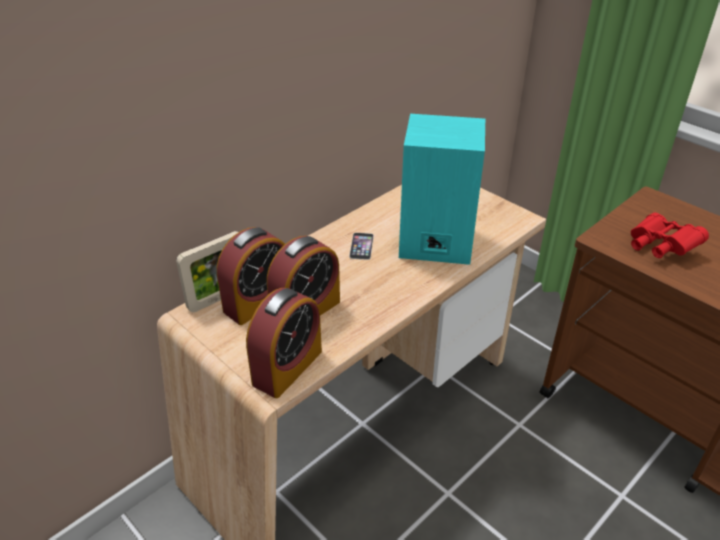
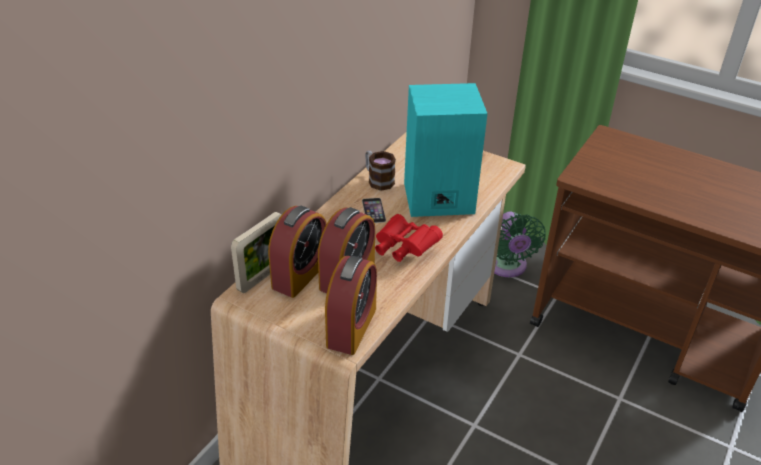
camera: 15 degrees left, 0 degrees up
(378, 215) = (378, 180): none -> mug
(532, 329) = (507, 267): none -> green fan
(659, 247) = (626, 177): red binoculars -> red binoculars (403, 248)

